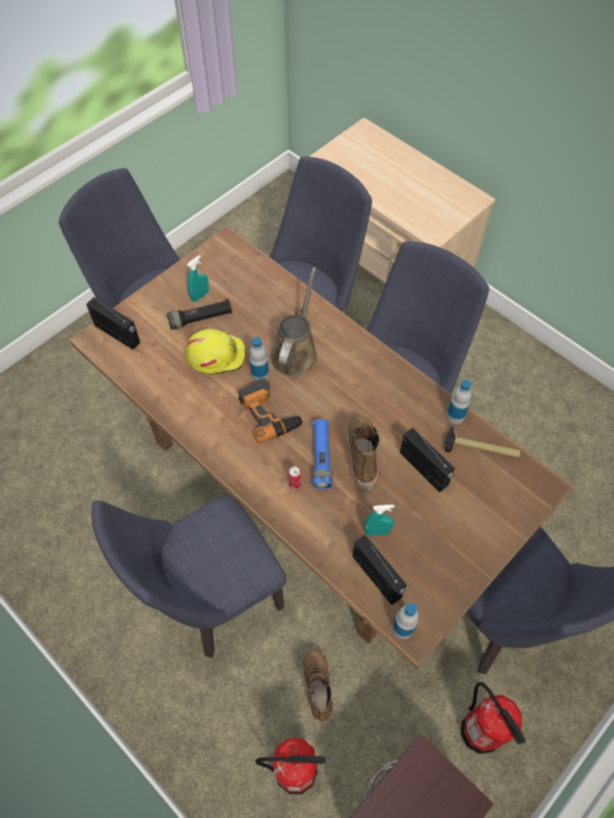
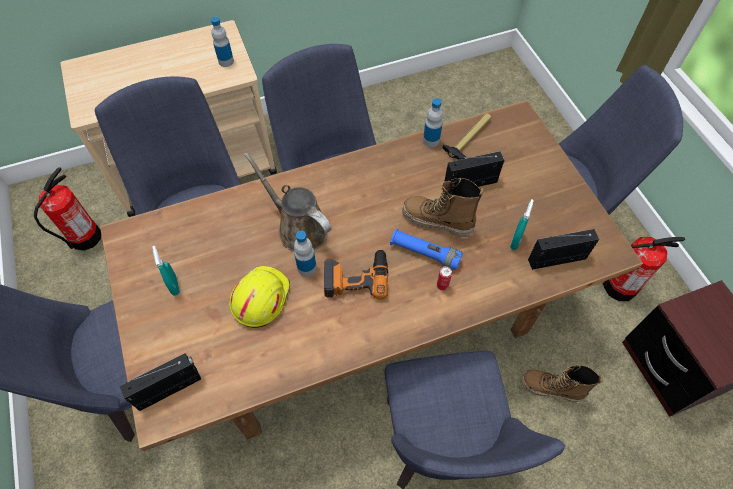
camera: 65 degrees left, 0 degrees up
(200, 319) = (205, 296): black flashlight -> none
(295, 771) = (614, 437): fire extinguisher -> fire extinguisher (85, 237)
(402, 628) = (608, 260): bottle -> bottle (226, 61)

